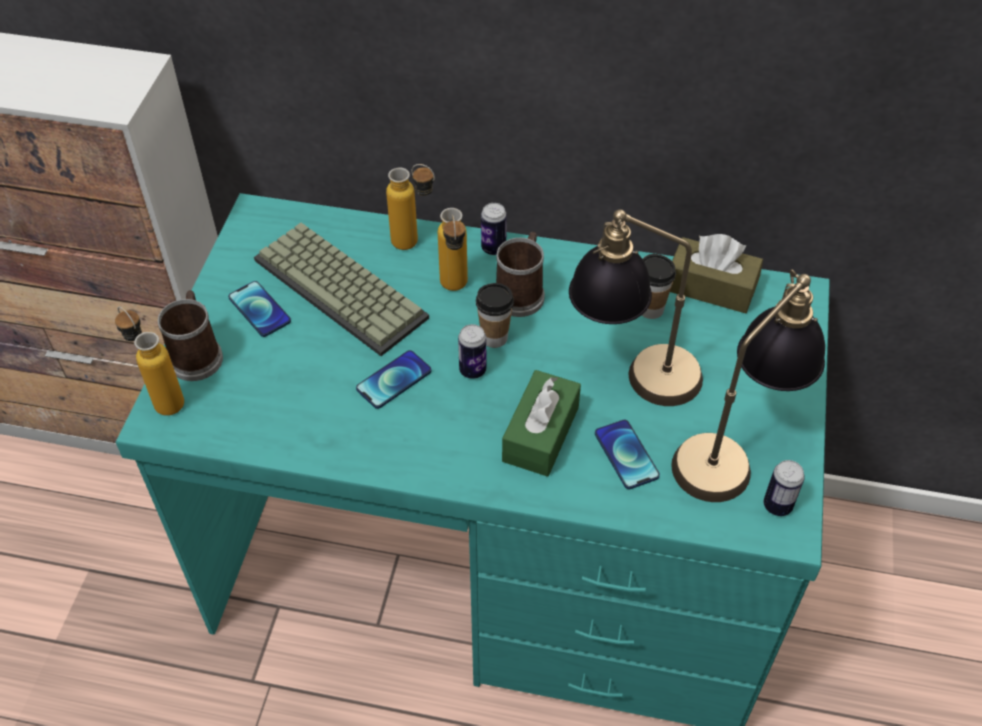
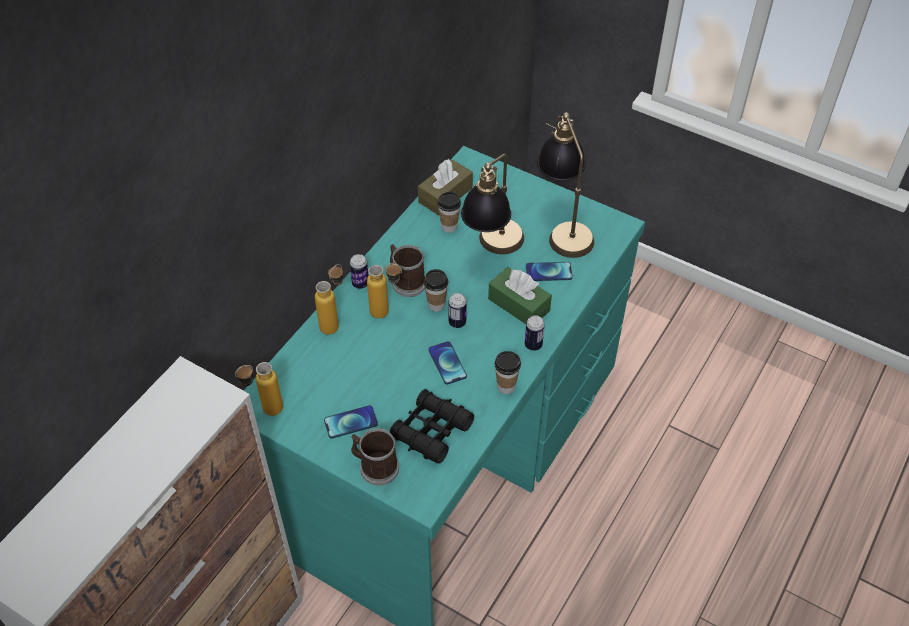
camera: 70 degrees left, 0 degrees up
(162, 397) = (404, 494): bottle -> bottle (265, 411)
(271, 396) = (431, 431): none -> black binoculars
(344, 288) = (355, 371): keyboard -> none
(378, 460) = (506, 386): none -> cup
(777, 505) = (604, 223): can -> can (533, 345)

